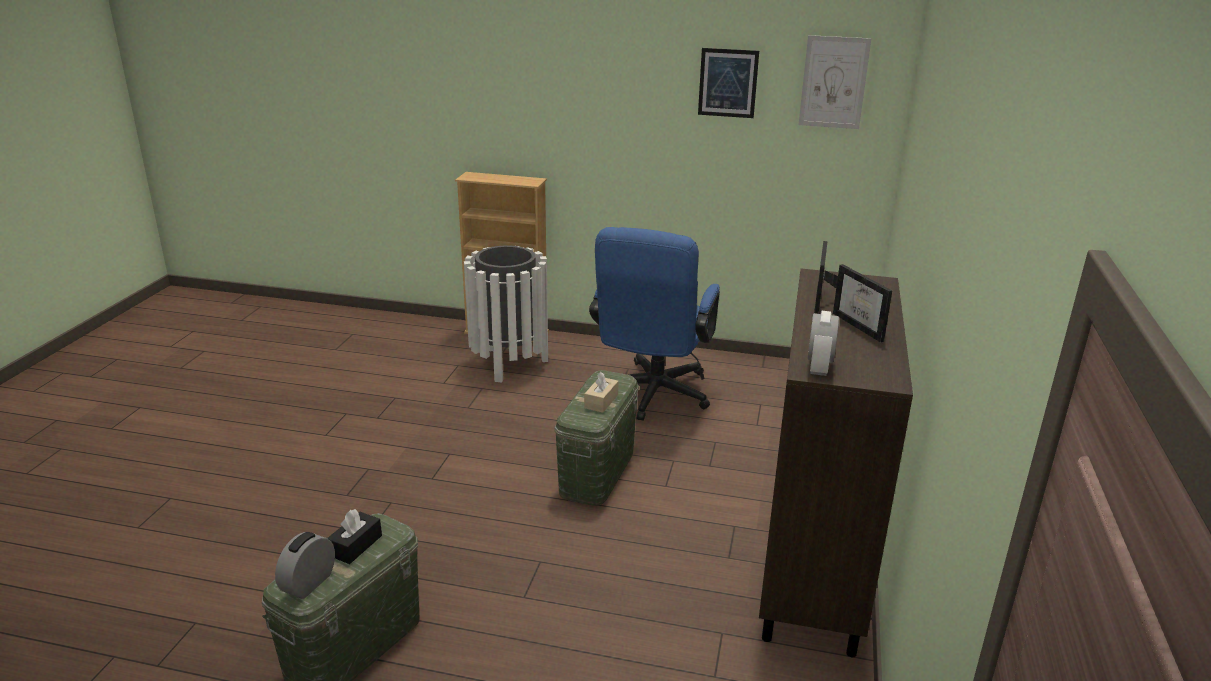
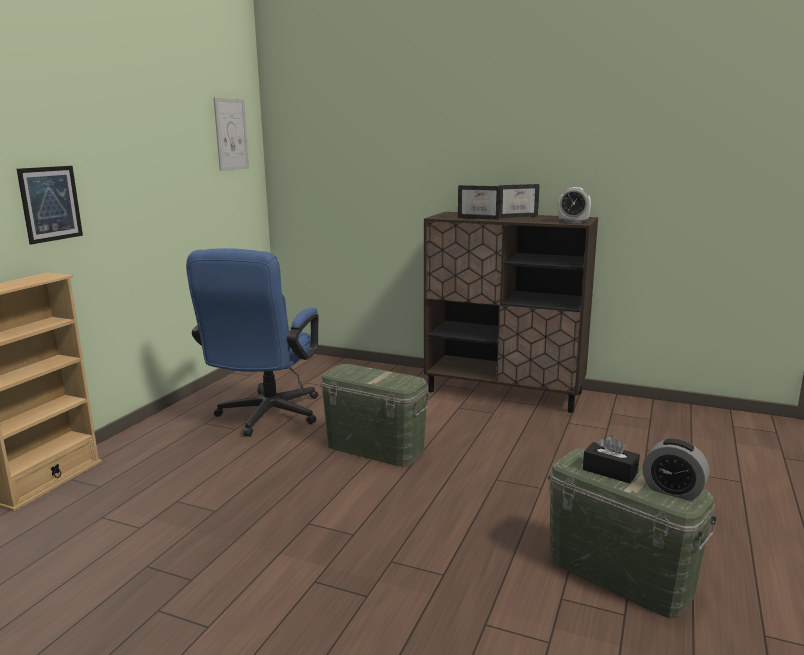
camera: 80 degrees left, 10 degrees down
(509, 363) = (132, 482): white trash can -> none
(601, 401) = (381, 375): beige tissue box -> none
(652, 396) = (265, 417): blue office chair -> blue office chair turned 75 degrees clockwise
(728, 83) = (175, 141): picture -> picture (50, 204)

